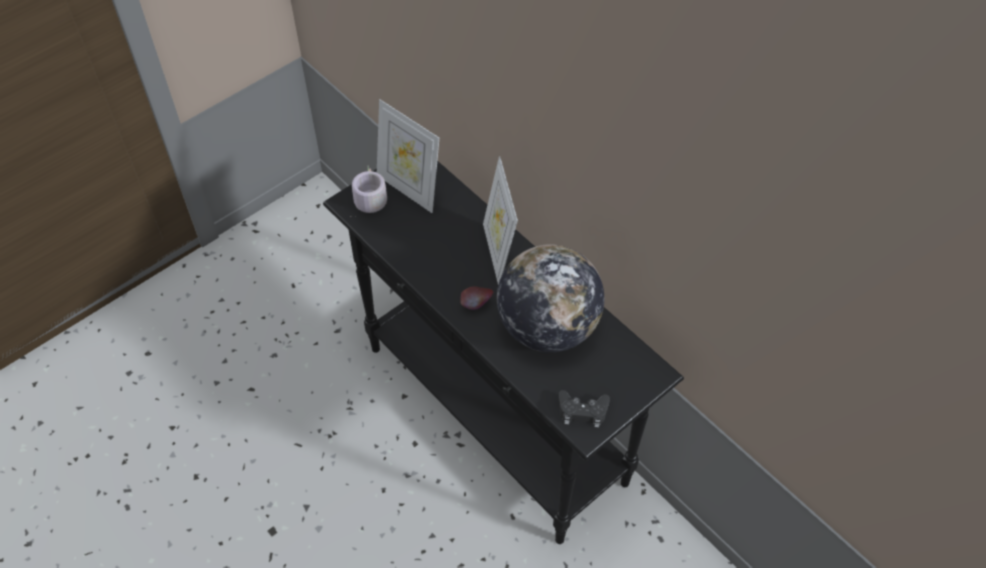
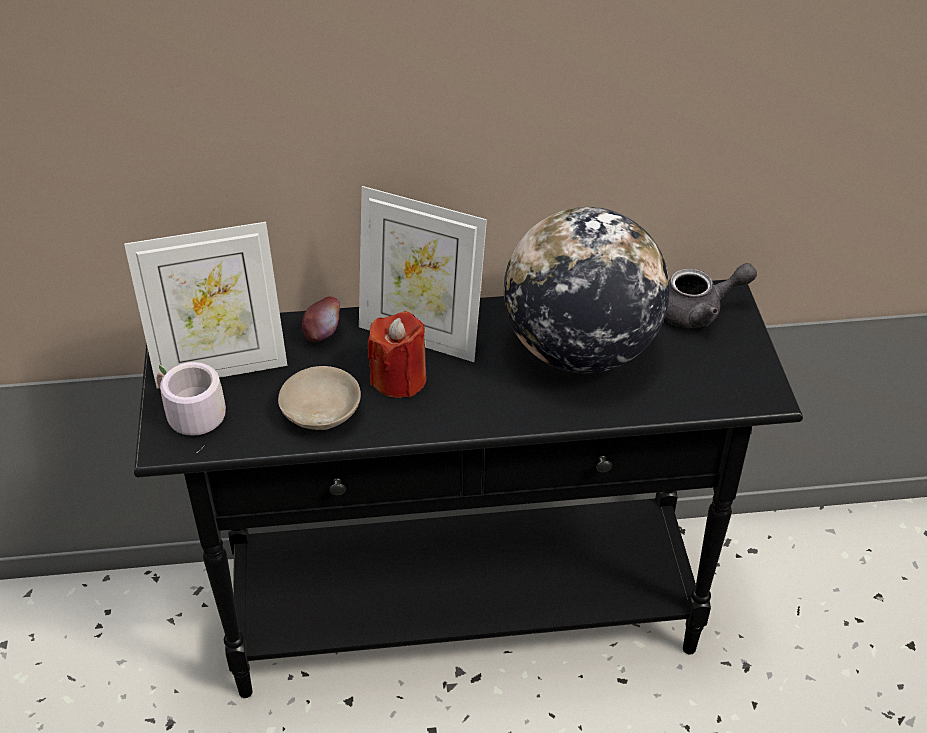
camera: 55 degrees left, 10 degrees down
(413, 246) = (324, 411): none -> beige bowl
(460, 262) = (399, 379): none -> red candle
(476, 305) = (484, 397): apple -> apple (322, 334)
(582, 411) = (732, 382): black game controller -> none
(629, 366) = (698, 311): none -> grey teapot

